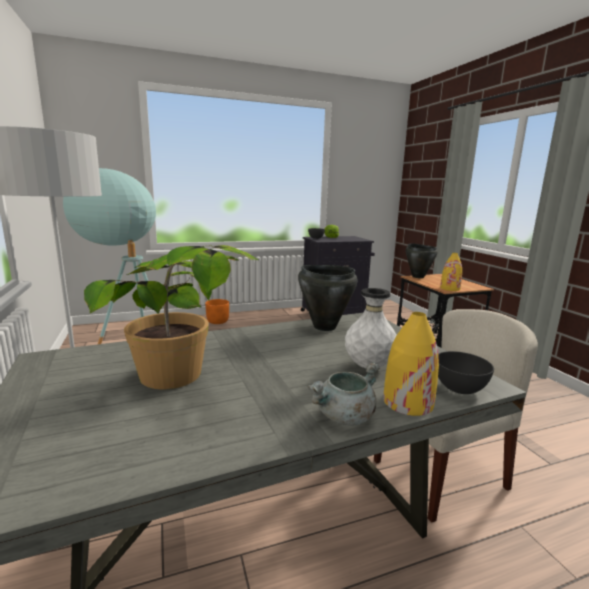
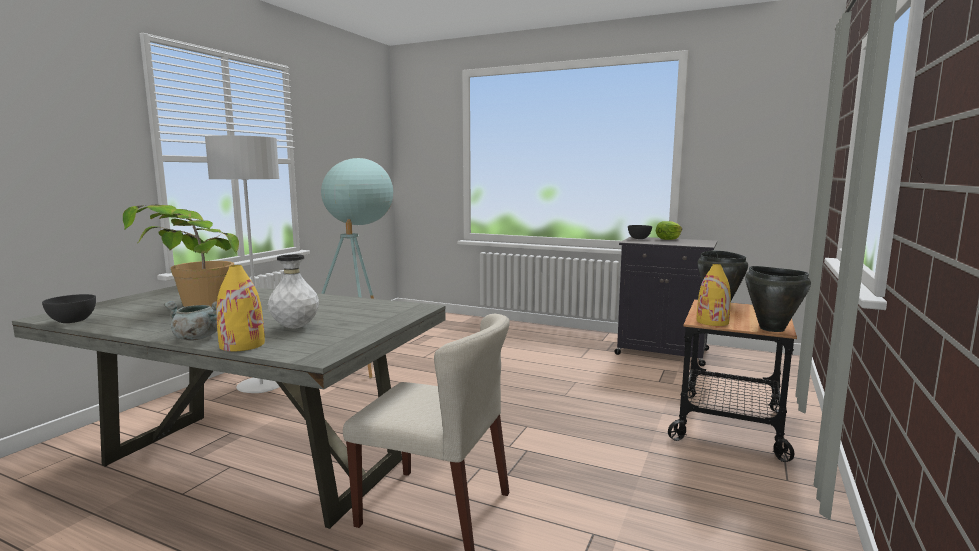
camera: 45 degrees right, 5 degrees down
(217, 321) = (512, 329): orange planter -> none
(324, 327) = (365, 304): black cooking pot -> black cooking pot (771, 328)
(459, 389) = (292, 351): grey bowl -> grey bowl (72, 321)

